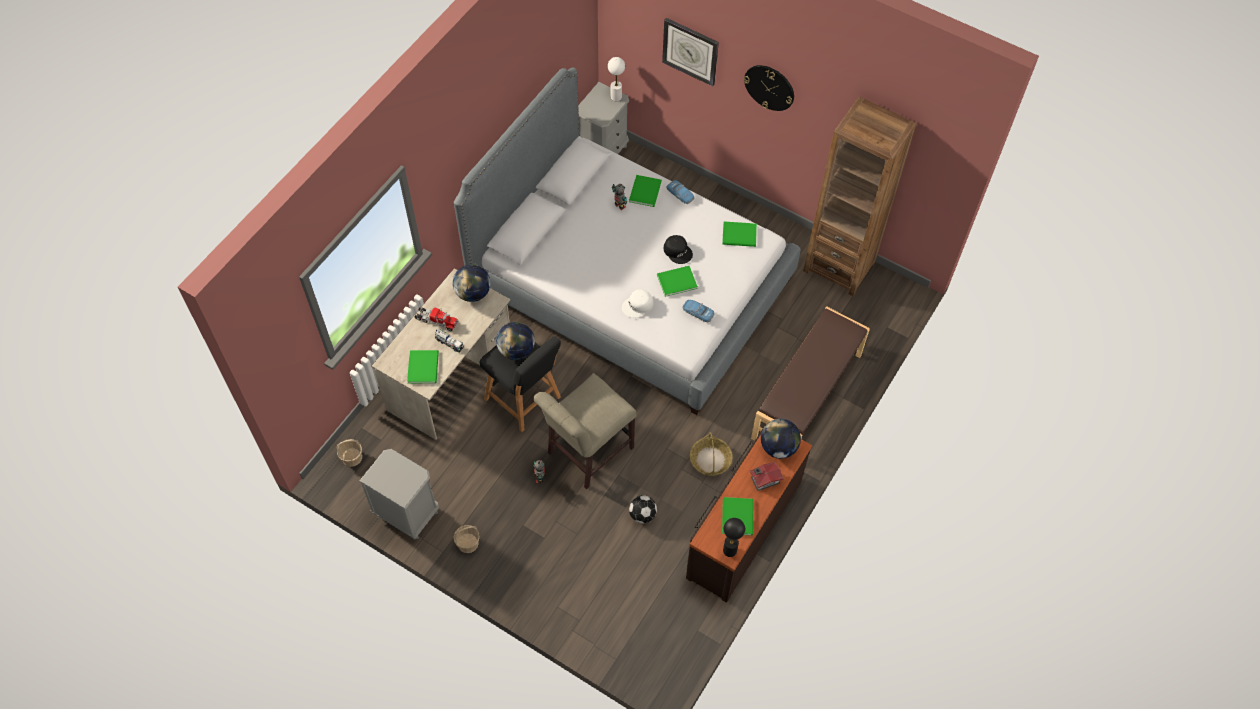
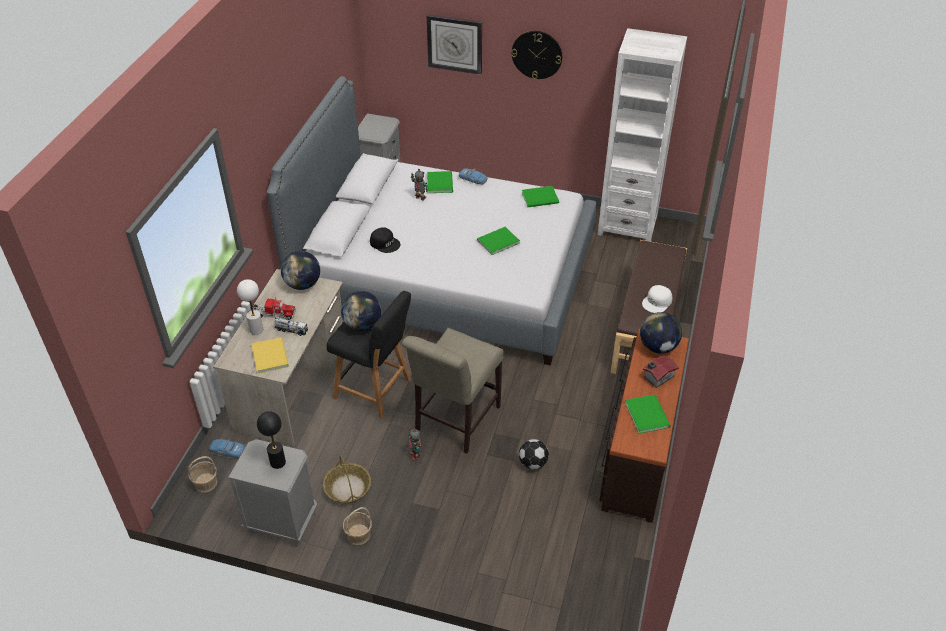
camera: 15 degrees left, 15 degrees down
(424, 366) = (271, 355): green book -> yellow book
(616, 97) = (387, 120): white table lamp -> white table lamp (256, 329)
(638, 306) = (469, 267): white cap -> white cap (657, 302)
(678, 251) = (489, 219): black cap -> black cap (385, 243)
(698, 312) = (528, 261): toy car -> toy car (227, 451)
(710, 459) = (579, 399): basket -> basket (347, 488)
(730, 550) = (654, 446): black table lamp -> black table lamp (278, 462)
(839, 267) = (627, 225): brown bookcase -> white bookcase

